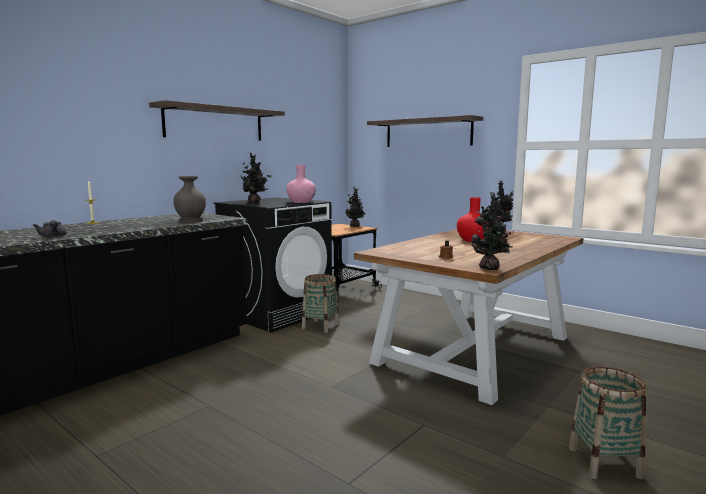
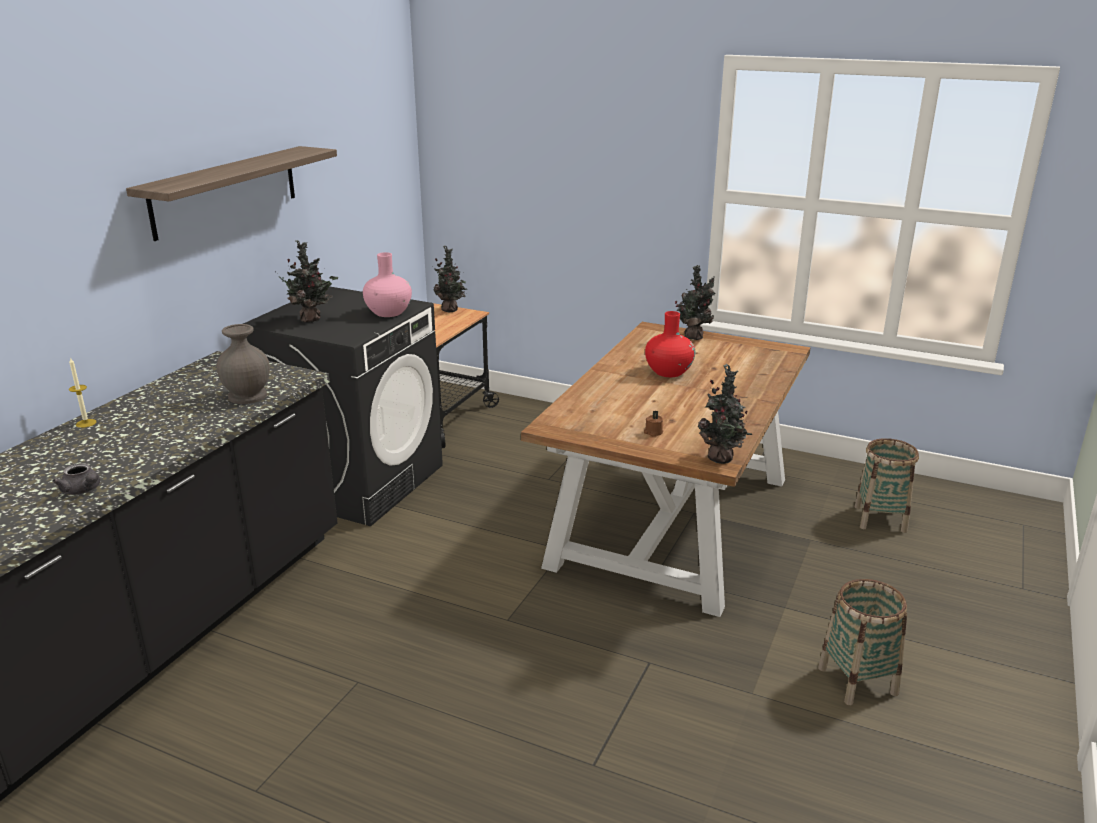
camera: 15 degrees left, 15 degrees up
(320, 326) = (440, 503): basket -> basket (880, 519)
(427, 133) = (567, 158): shelf -> none

